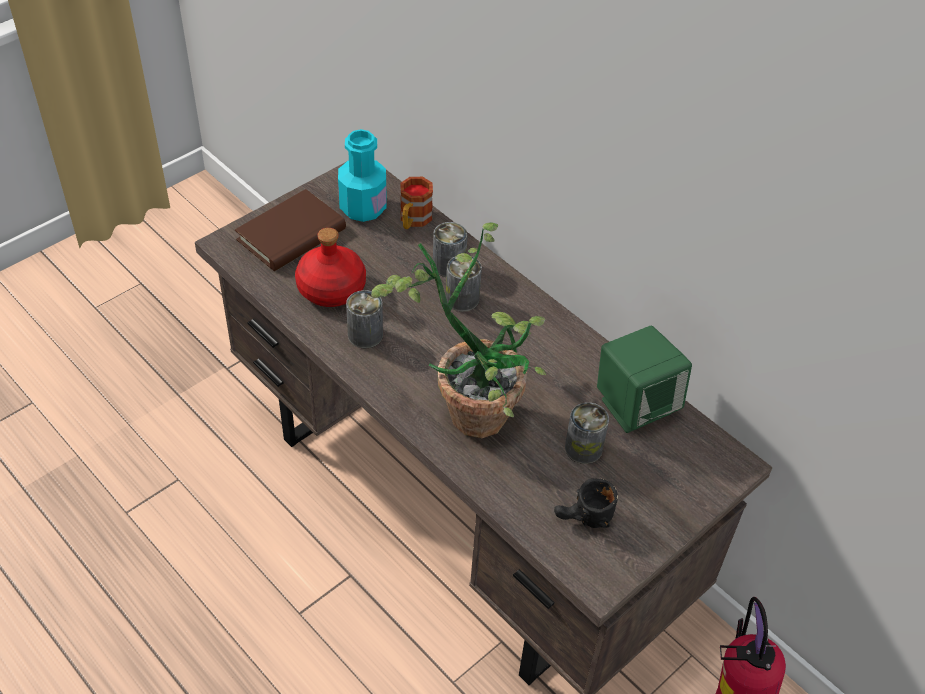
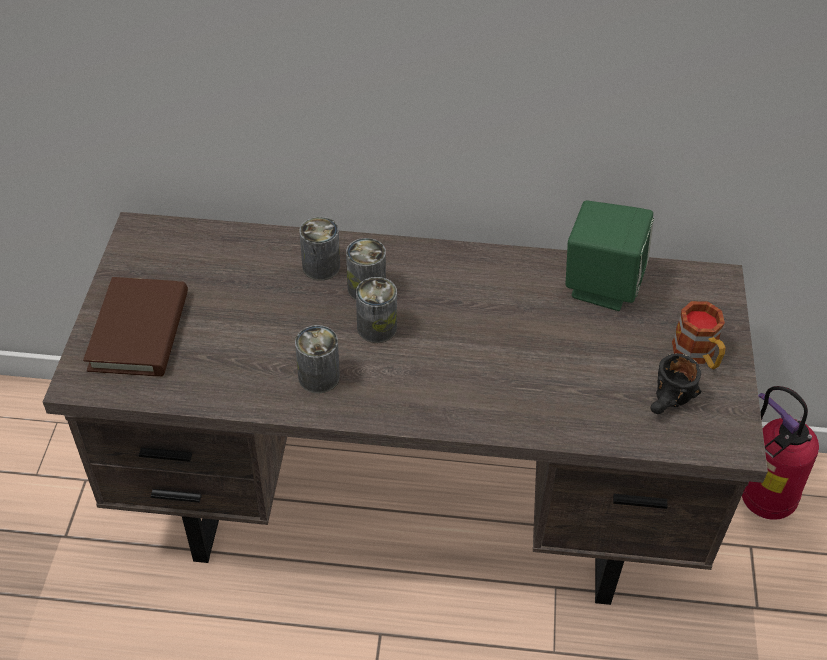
camera: 40 degrees left, 0 degrees up
(332, 289) = (239, 356): red bottle -> none
(363, 207) = (180, 263): turquoise bottle -> none
(413, 220) = (242, 246): mug -> mug (698, 355)
(473, 403) = (479, 371): potted plant -> none
(583, 448) = (603, 346): can -> can (376, 328)

